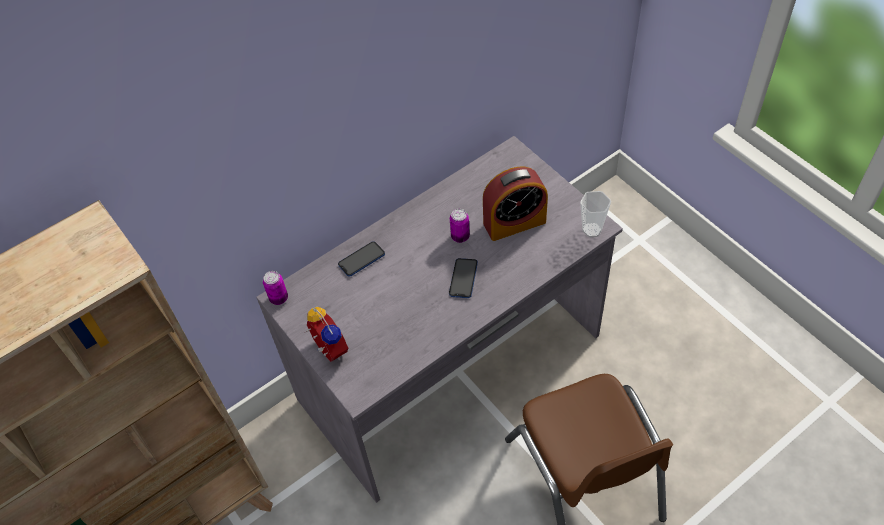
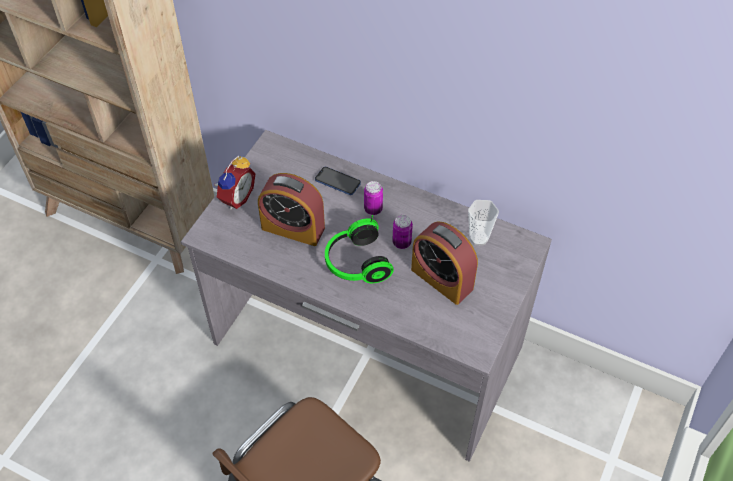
camera: 60 degrees right, 0 degrees up
(279, 298) = (270, 144): can -> can (373, 209)
(395, 314) = (293, 228): none -> alarm clock
(463, 279) = (355, 263): phone -> headphones
(592, 230) = (469, 346): cup -> cup (478, 238)

